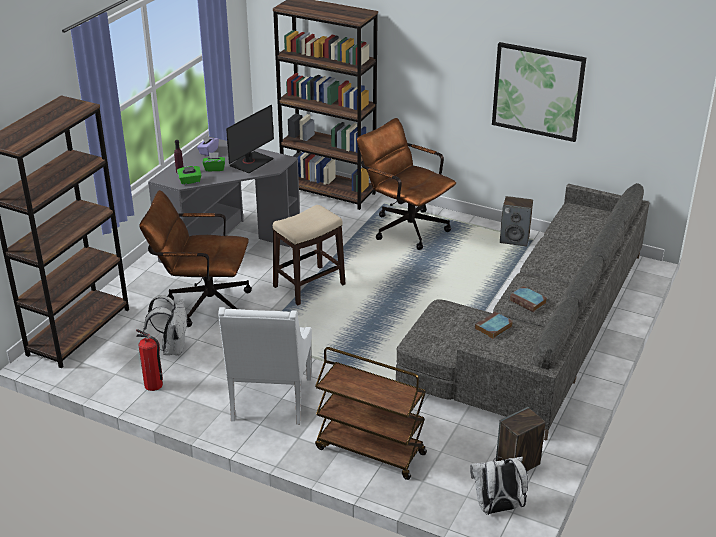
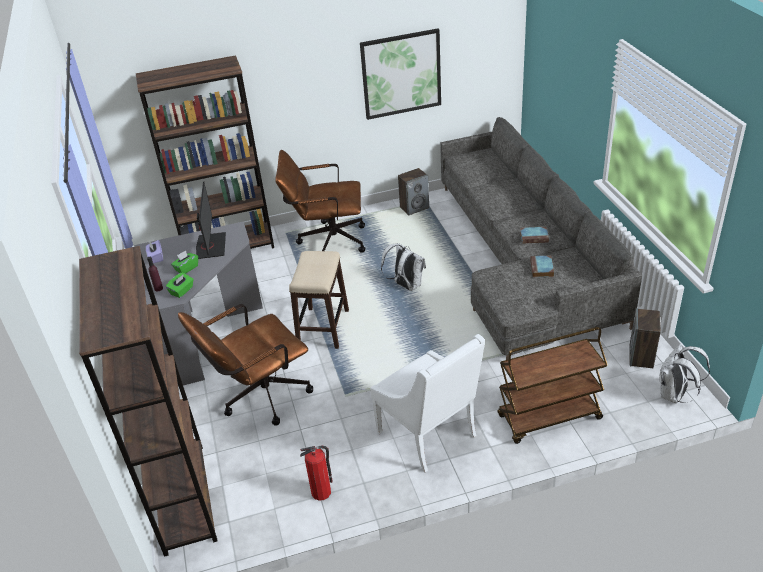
camera: 40 degrees left, 5 degrees up
(172, 348) = (290, 451): white backpack -> white backpack (406, 285)

